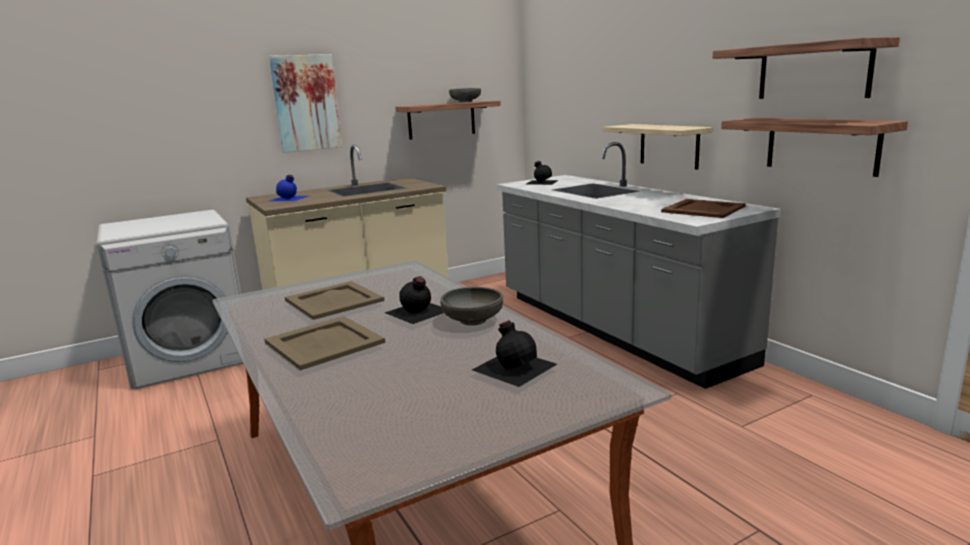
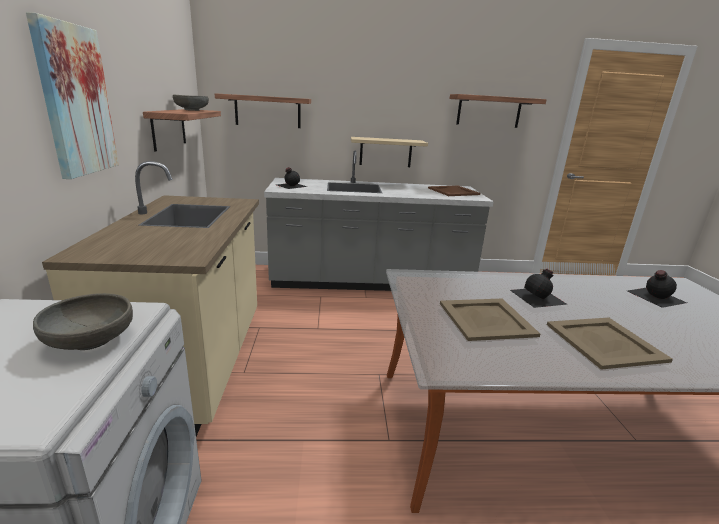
camera: 65 degrees left, 5 degrees up
(289, 198) = (143, 245): blue bottle -> none
(473, 320) = (566, 286): grey bowl -> grey bowl (91, 340)
(821, 145) = (490, 151): shelf -> shelf (267, 111)

